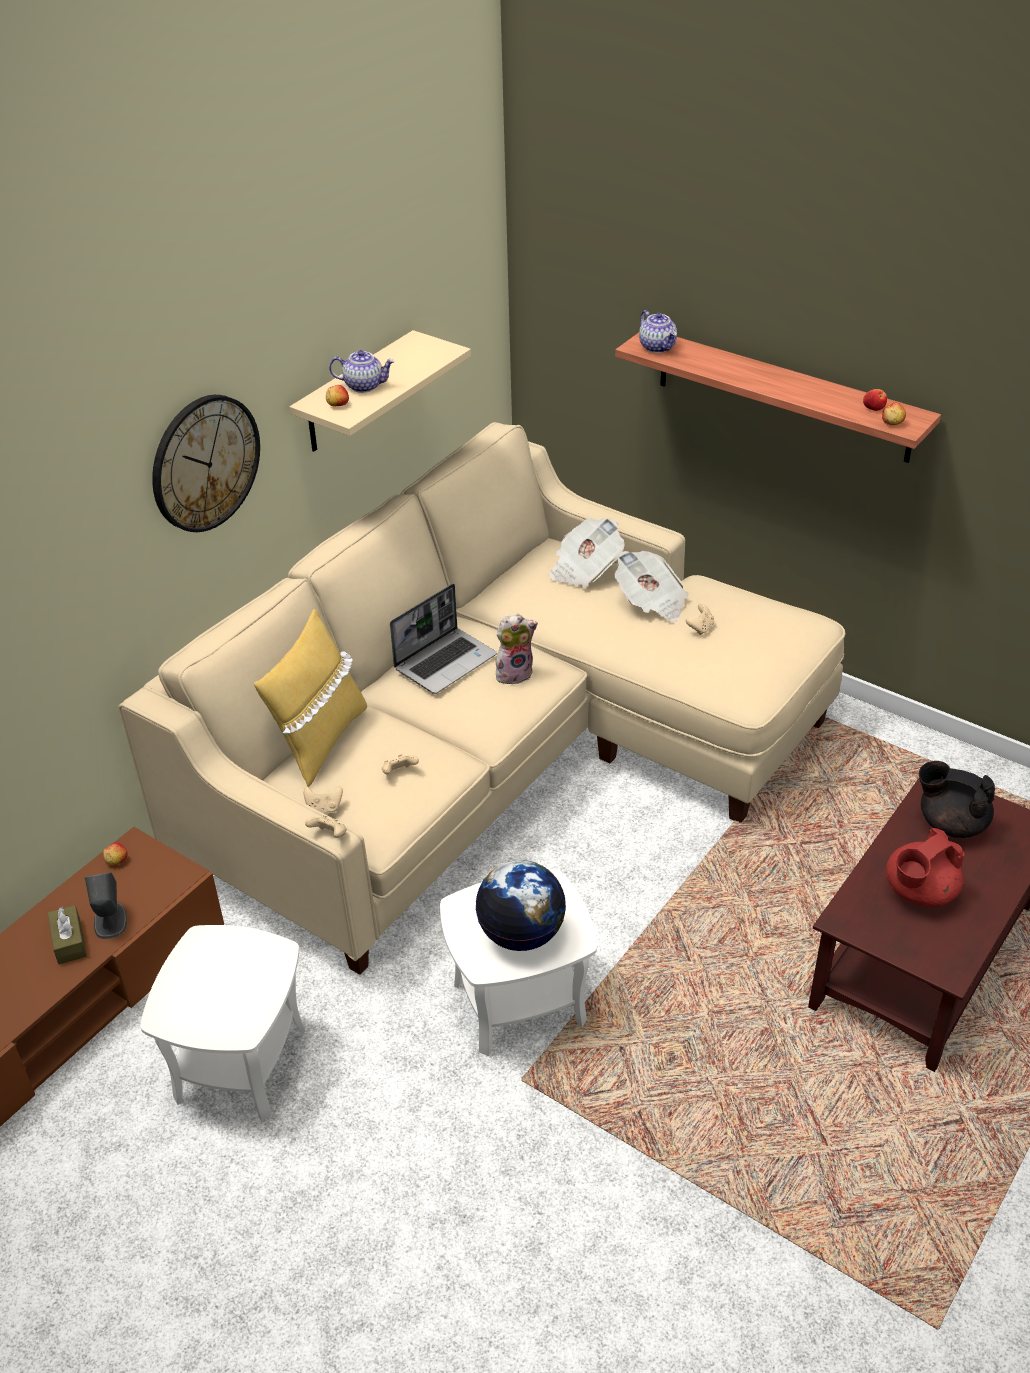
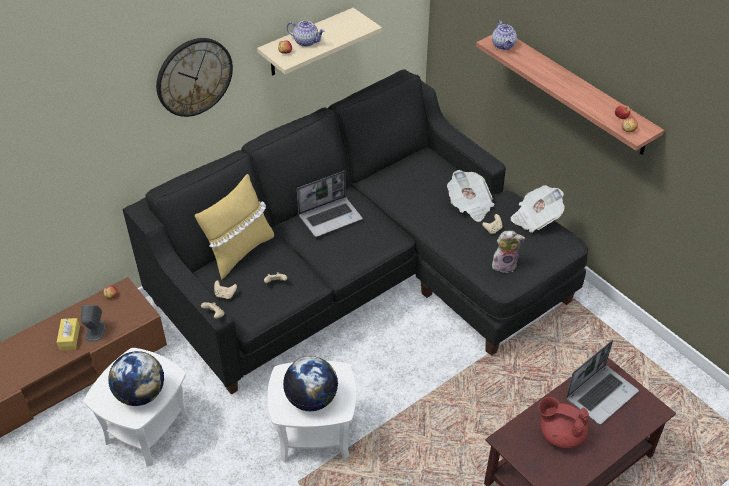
camera: 15 degrees right, 5 degrees up
(69, 941) = (69, 338): brown tissue box -> yellow tissue box
(237, 994) = (141, 394): none -> globe
(501, 755) = (363, 277): beige sofa -> black sofa
(514, 673) = (368, 233): plush toy -> plush toy (504, 264)
(584, 569) = (437, 174): newspaper -> newspaper (535, 218)
(919, 892) = (560, 434): red teapot -> red teapot turned 45 degrees clockwise
(950, 823) = (601, 394): black teapot -> laptop

